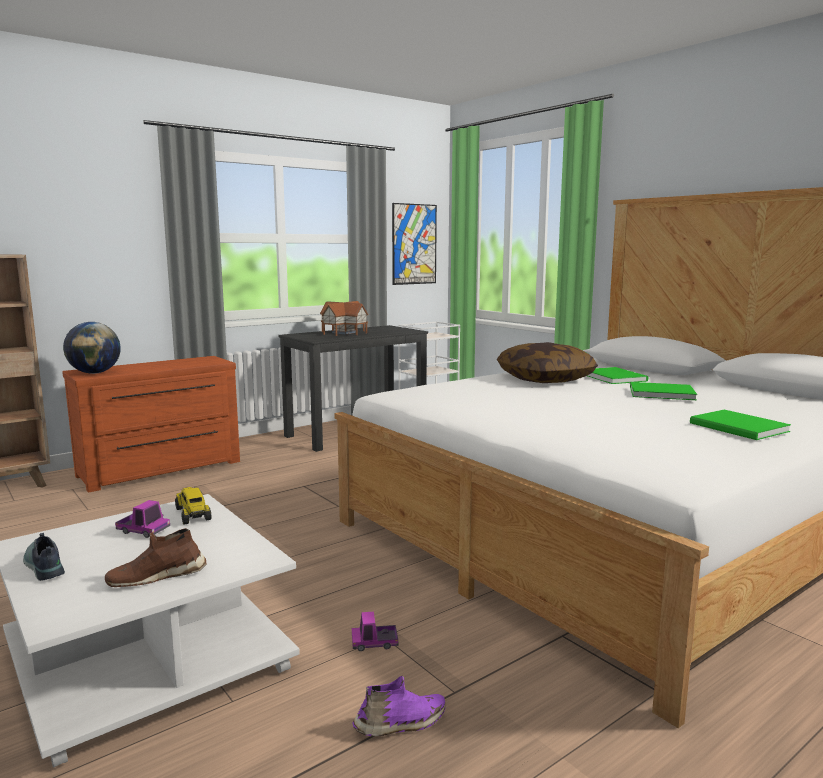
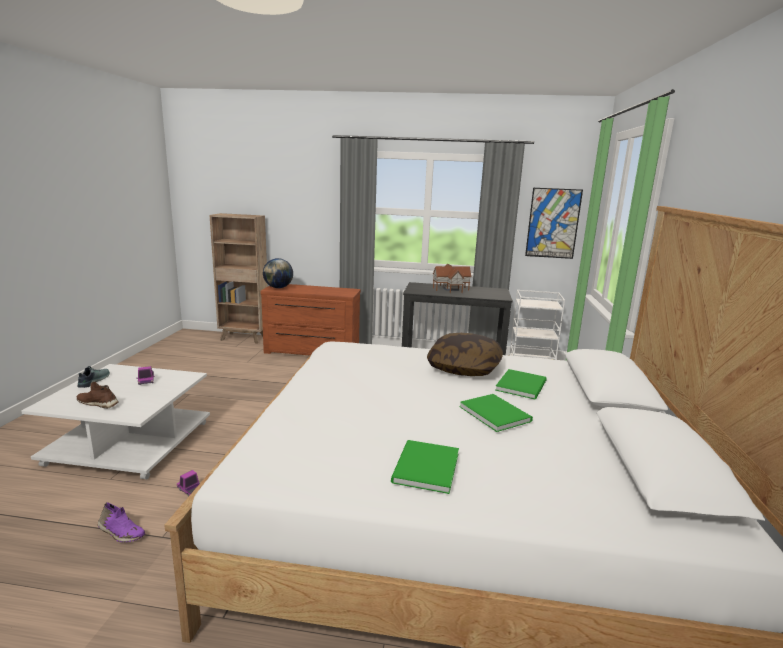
camera: 45 degrees right, 5 degrees up
(193, 514) = (175, 381): toy truck -> none

